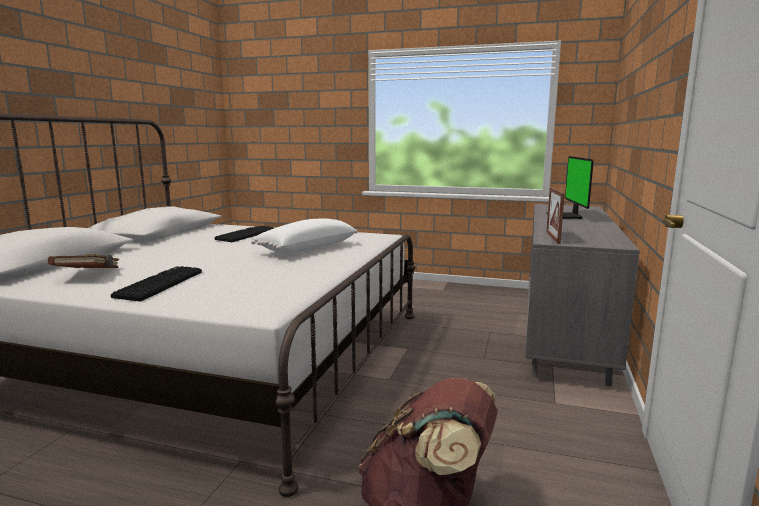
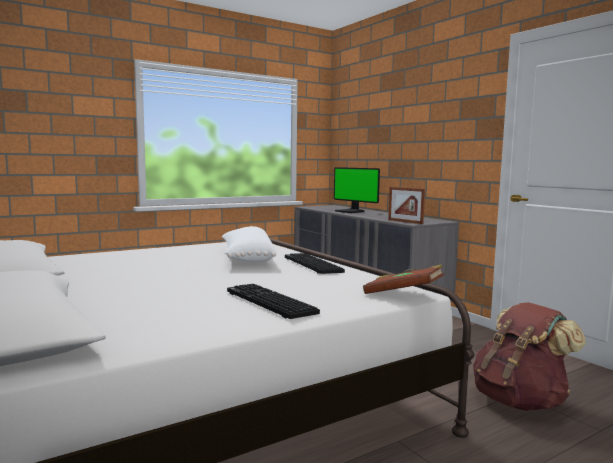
camera: 50 degrees left, 5 degrees down
(89, 275) = (160, 318): brown book -> brown book (403, 294)
(245, 235) = (132, 259): keyboard -> keyboard (311, 265)

